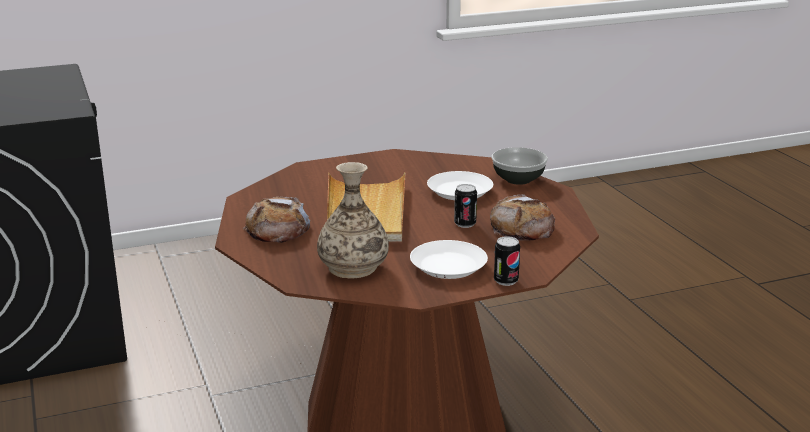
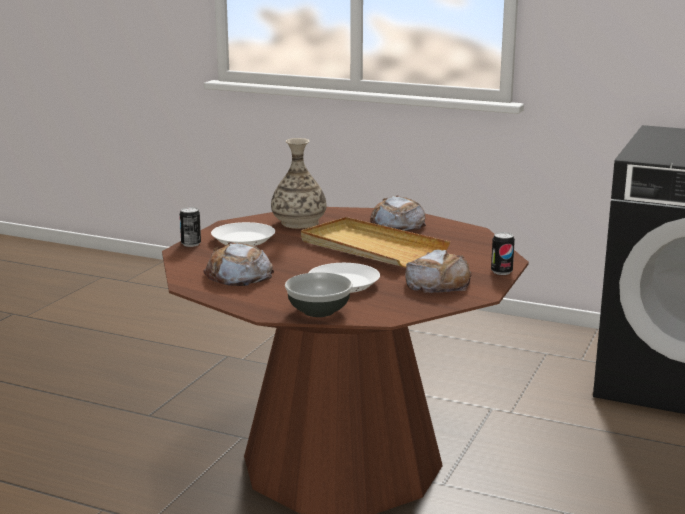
camera: 135 degrees right, 5 degrees down
(397, 169) = (438, 283): none -> bread
(465, 224) = (285, 264): can -> can (501, 272)

